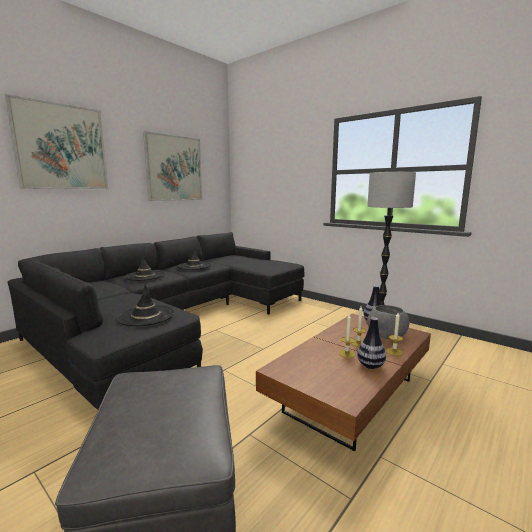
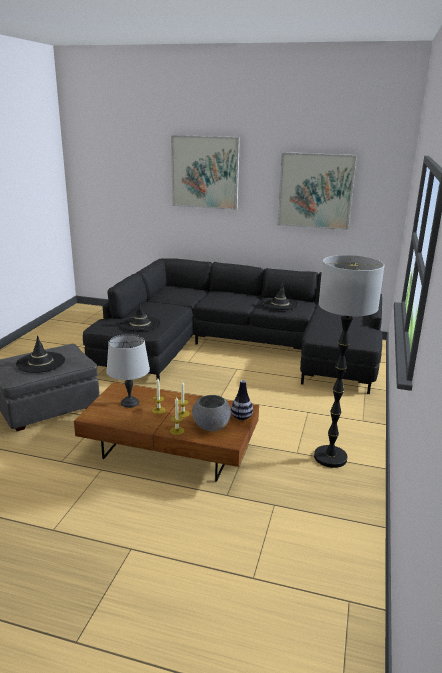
camera: 65 degrees right, 10 degrees up
(144, 276) = (225, 297): black hat -> black hat (40, 362)
(321, 367) = (130, 403): none -> grey table lamp
(370, 366) = (143, 421): vase -> none

